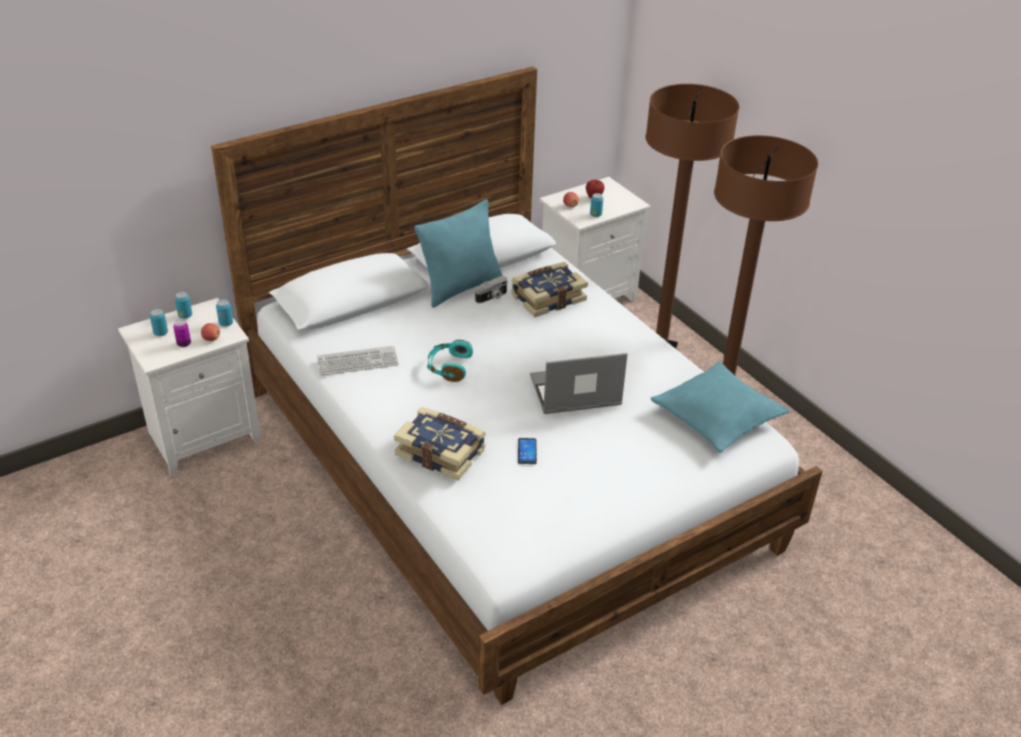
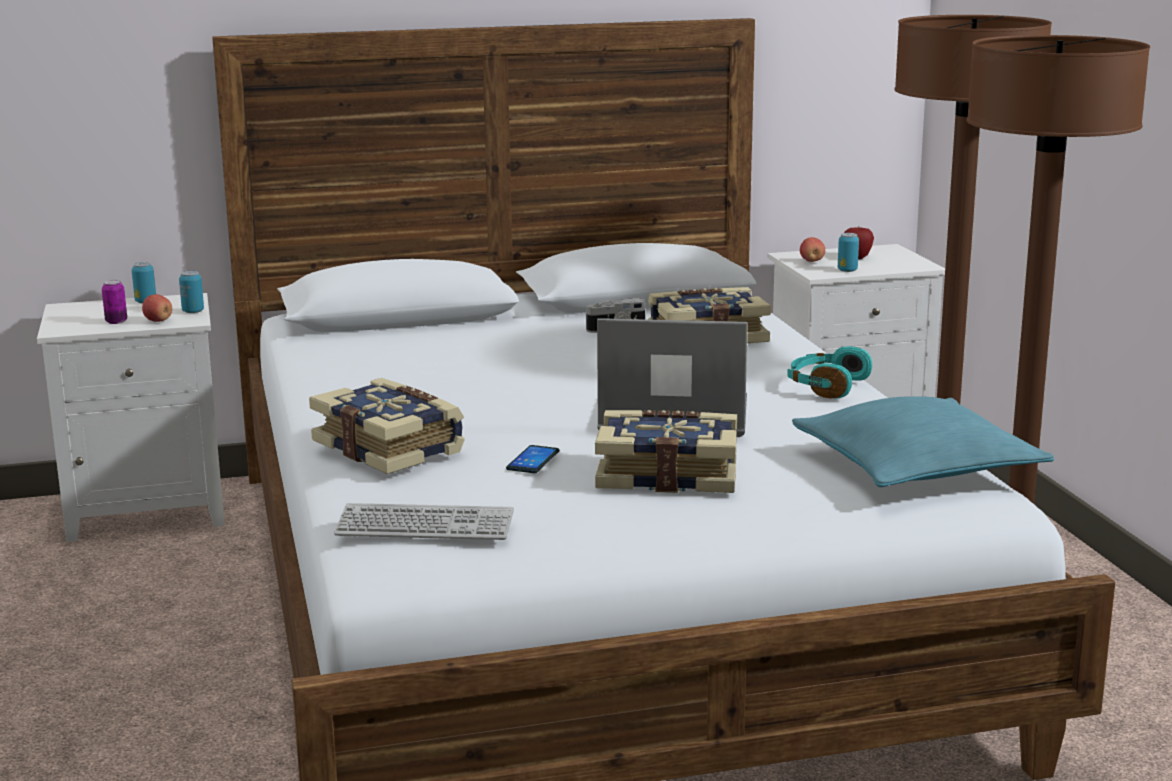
camera: 20 degrees right, 20 degrees down
(161, 333) = (96, 311): can -> none
(357, 362) = (350, 363): keyboard -> keyboard (425, 525)
(448, 367) = (484, 378): turquoise headphones -> turquoise headphones (826, 386)
(461, 287) = (576, 318): turquoise pillow -> none
(599, 447) = (667, 474): none -> book

